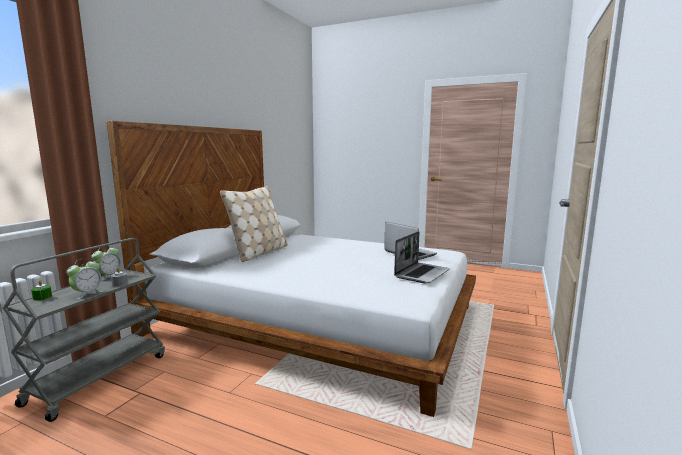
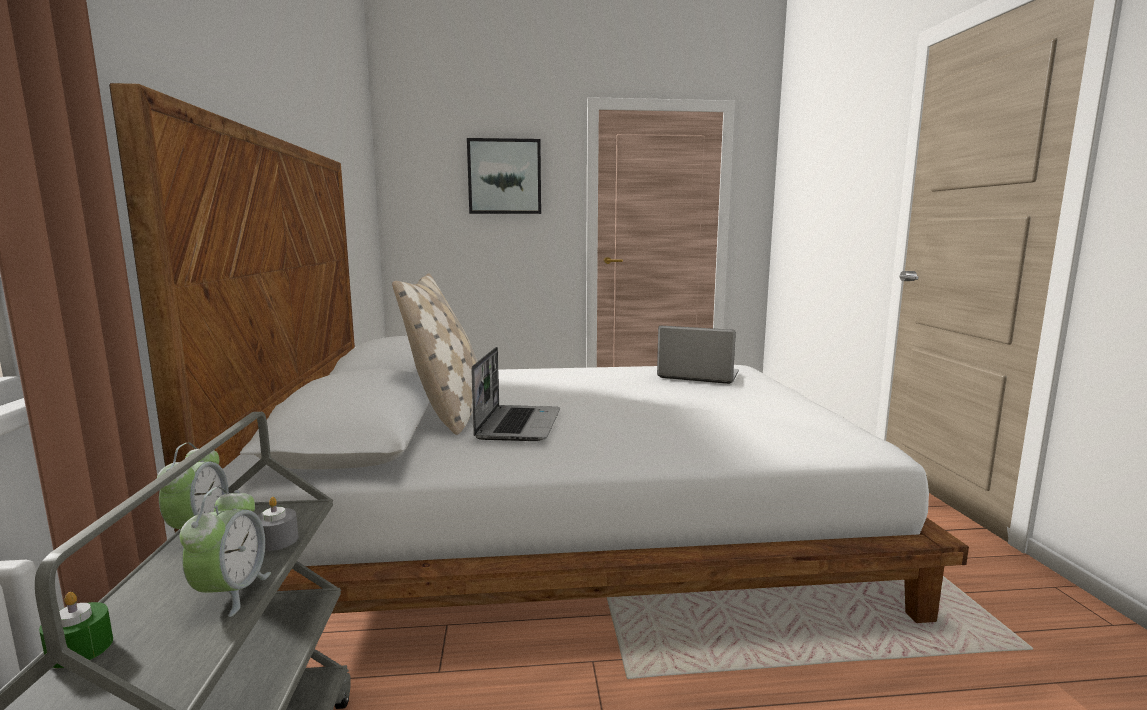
camera: 30 degrees left, 0 degrees up
(376, 129) = (504, 176): none -> picture
(422, 274) = (784, 401): laptop -> laptop (518, 424)

